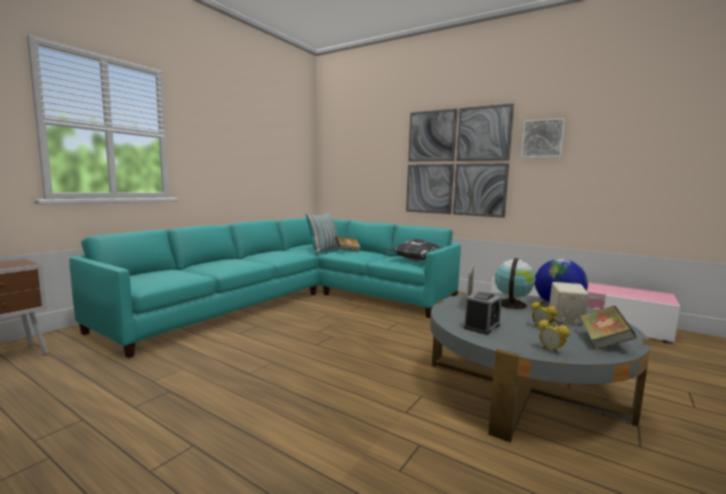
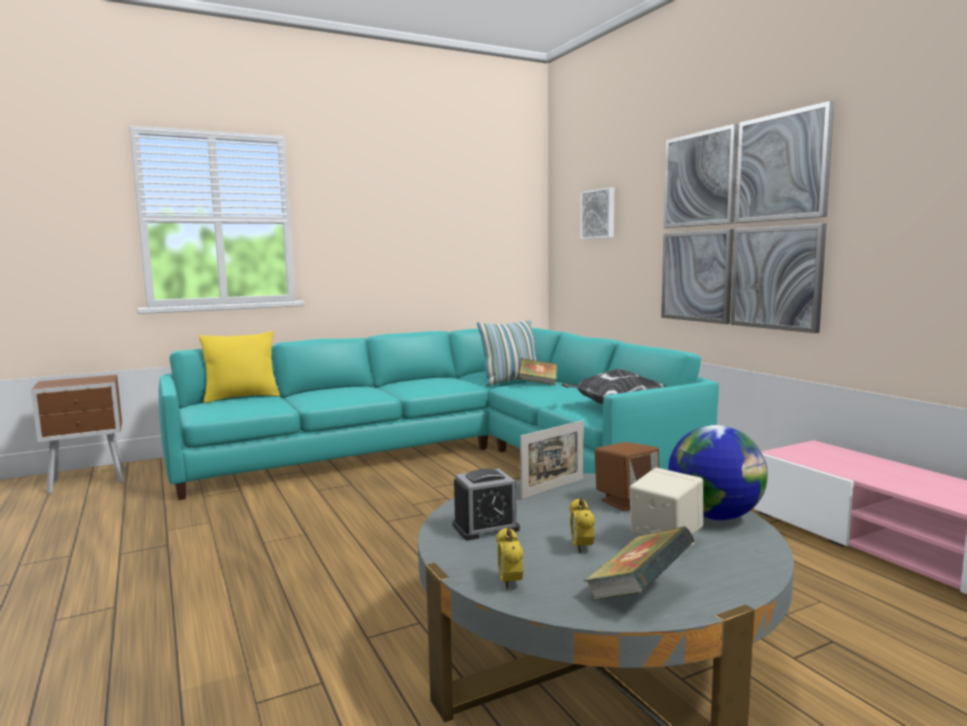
camera: 30 degrees right, 0 degrees up
(153, 271) = (242, 397): none -> yellow pillow
(512, 304) = (626, 501): globe -> brown speaker
(542, 138) = (888, 168): picture -> picture (599, 214)

